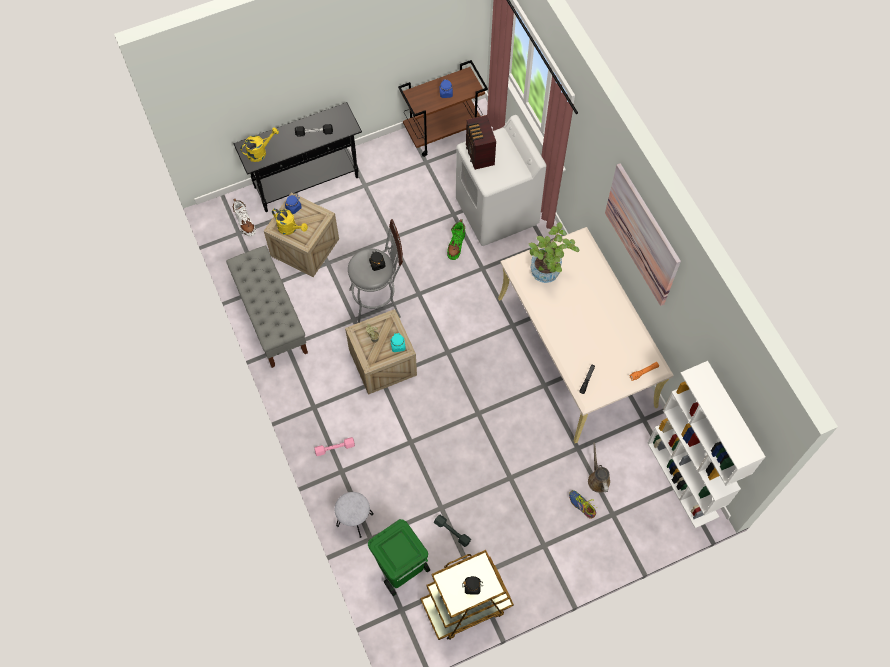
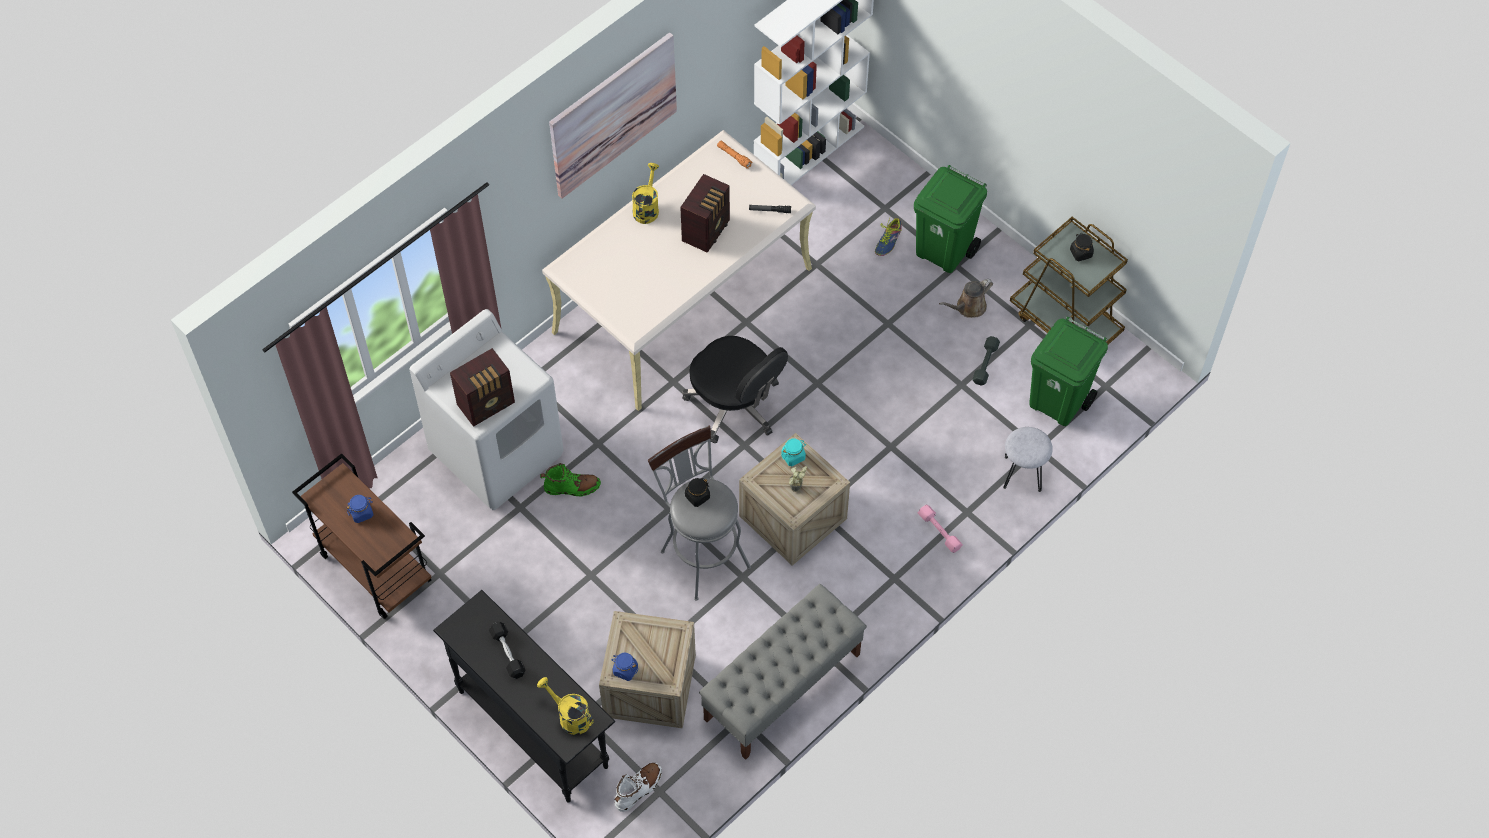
camera: 110 degrees left, 5 degrees down
(290, 228) = (663, 660): yellow watering can -> yellow watering can (646, 207)
(480, 356) = (735, 405): none -> black office chair
(547, 274) = (635, 291): potted plant -> none
(559, 542) = (944, 251): none -> green trash can
(583, 333) = (707, 230): none -> radio
(598, 479) = (847, 233): brown watering can -> brown watering can (968, 307)

